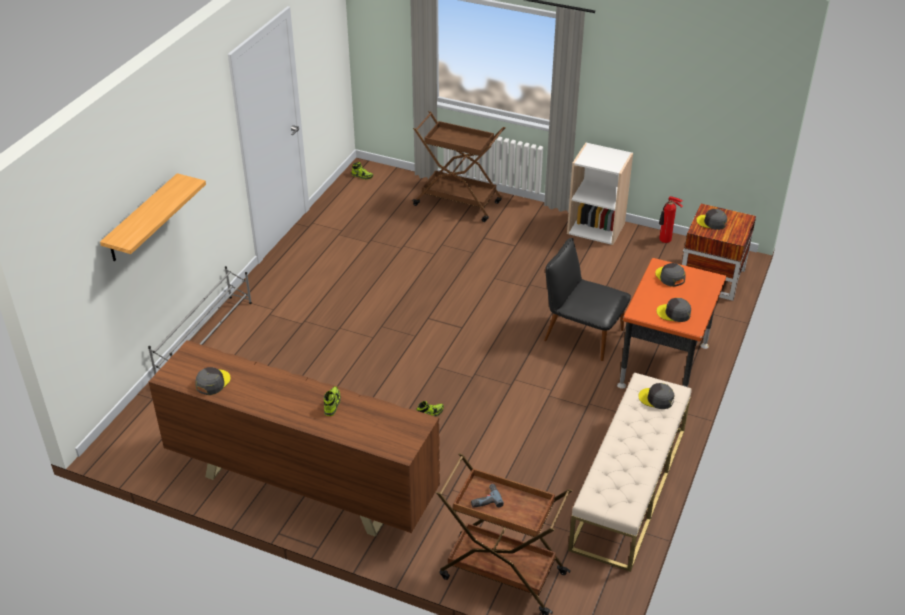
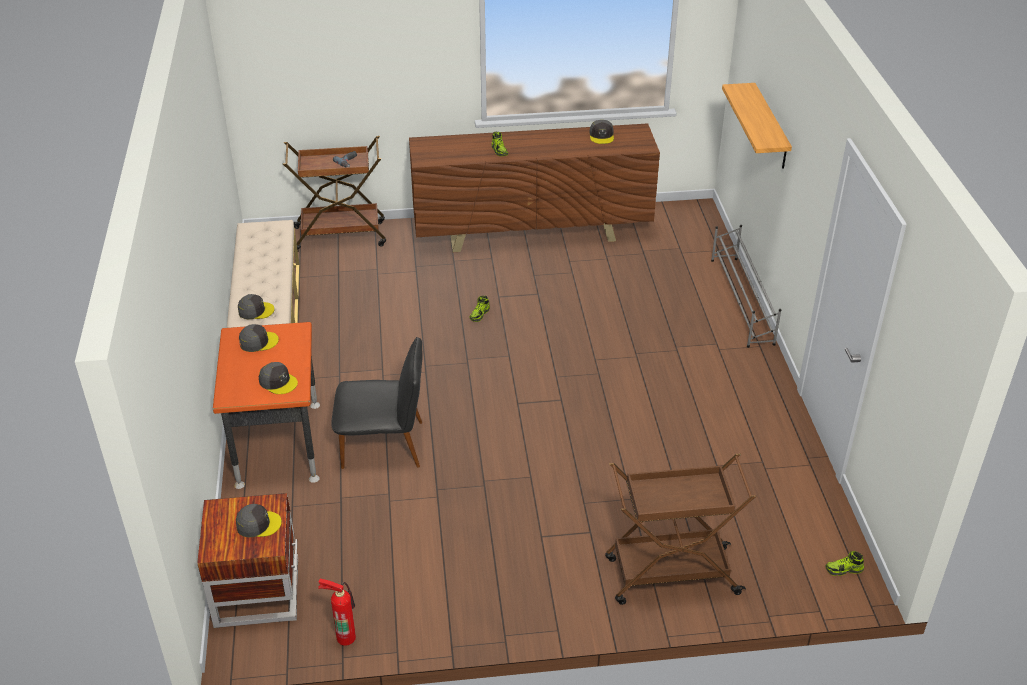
camera: 150 degrees right, 0 degrees up
(596, 228) = (453, 616): white bookcase -> none

